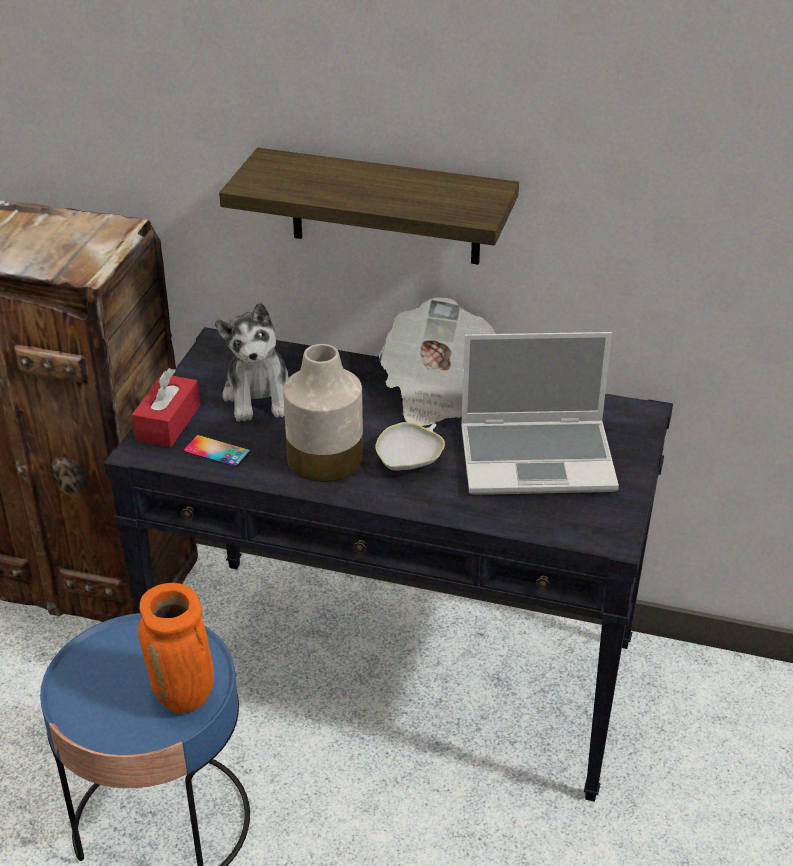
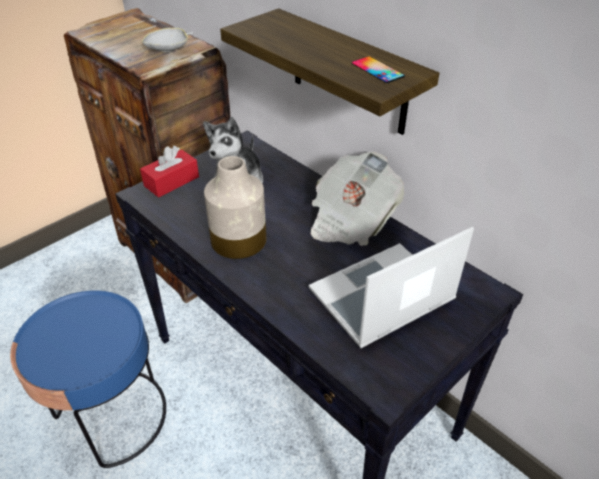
camera: 30 degrees right, 5 degrees up
(185, 697) = (92, 360): orange vase -> none
(217, 451) = (180, 210): phone -> phone (377, 70)
(409, 460) = (290, 262): white bowl -> white bowl (169, 49)
(538, 458) = (381, 298): laptop -> laptop turned 120 degrees clockwise

